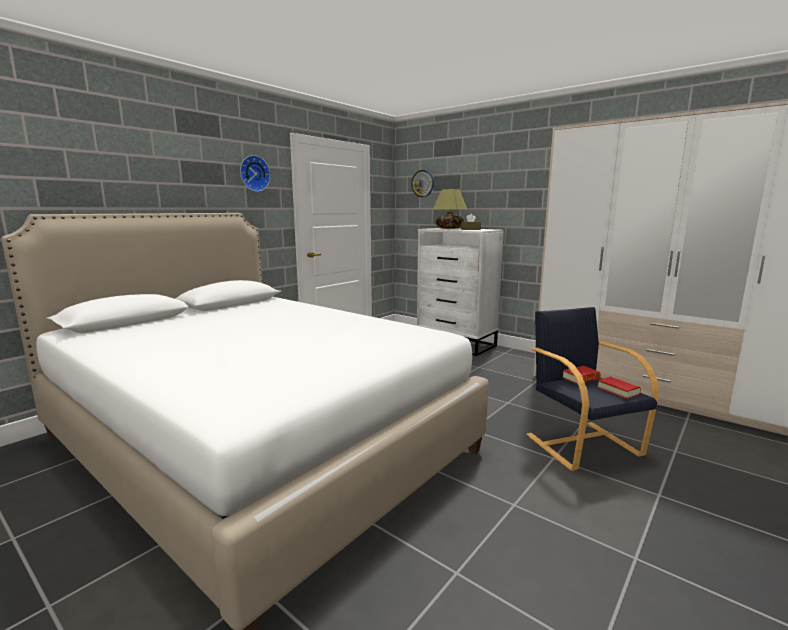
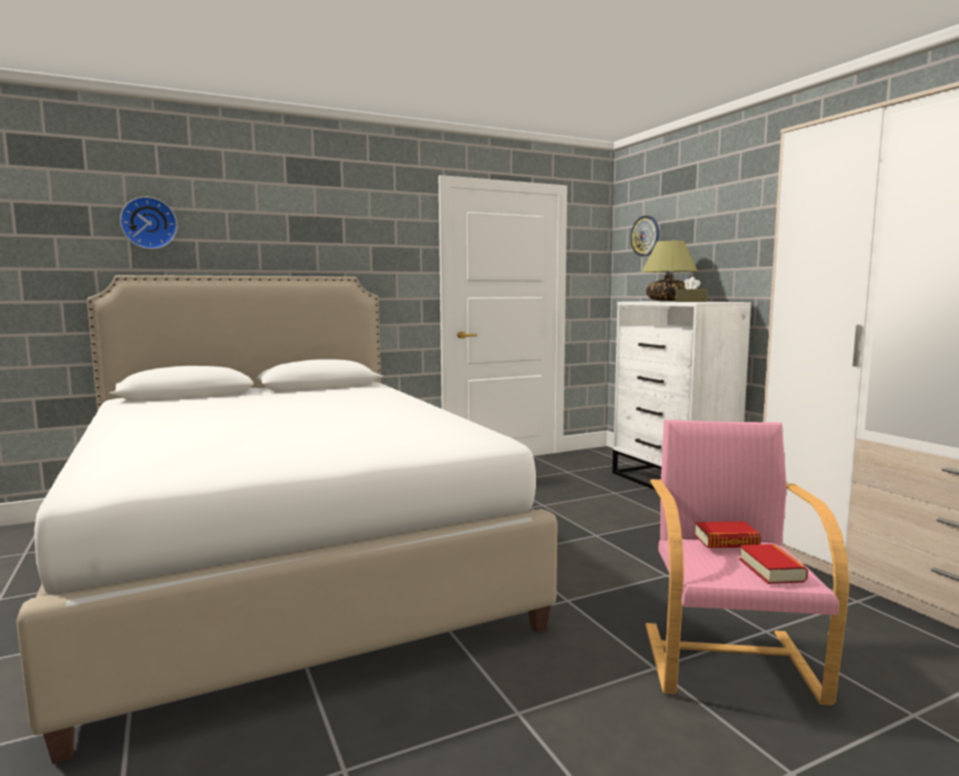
camera: 25 degrees right, 5 degrees down
(253, 173) = (382, 228): wall clock -> wall clock (149, 223)
(582, 444) = (729, 660): black armchair -> pink armchair

